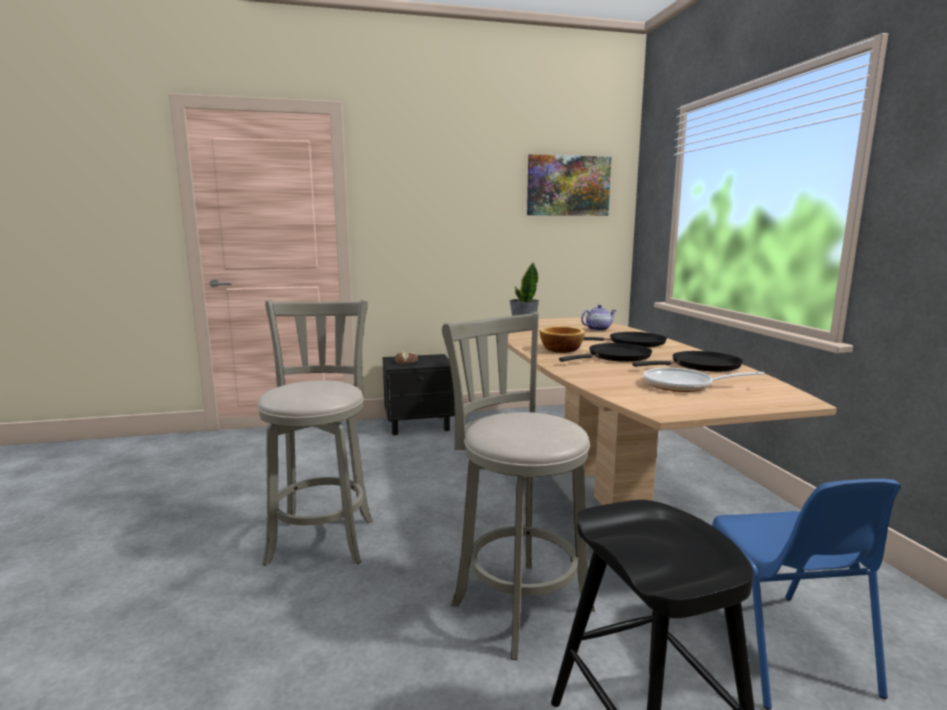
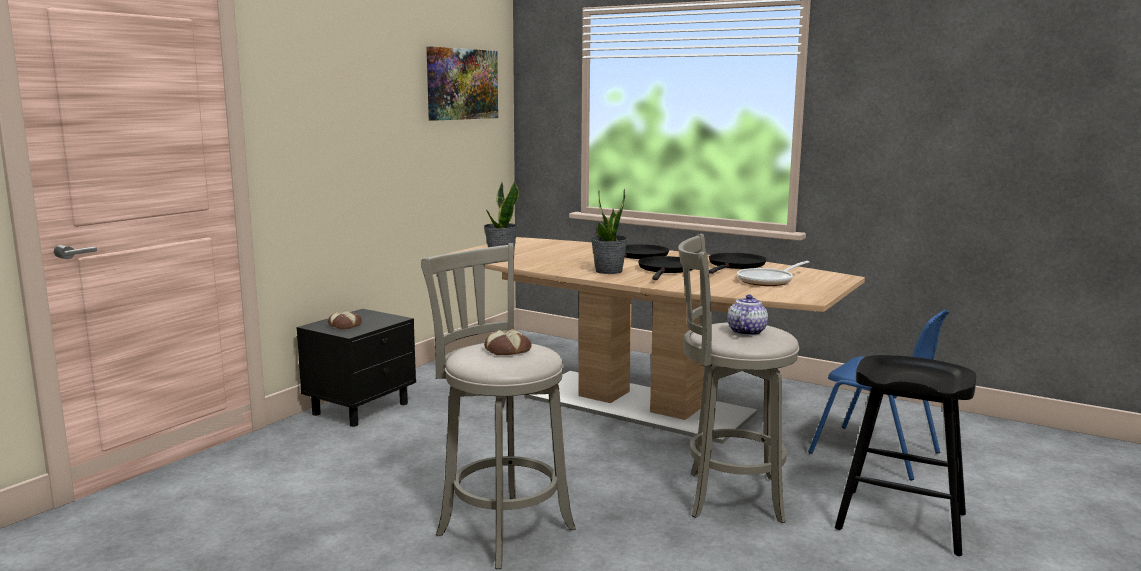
camera: 45 degrees left, 0 degrees up
(315, 388) = (508, 350): none -> bread
(560, 349) = (609, 271): bowl -> potted plant
(598, 329) = (571, 248): teapot -> teapot (746, 332)

